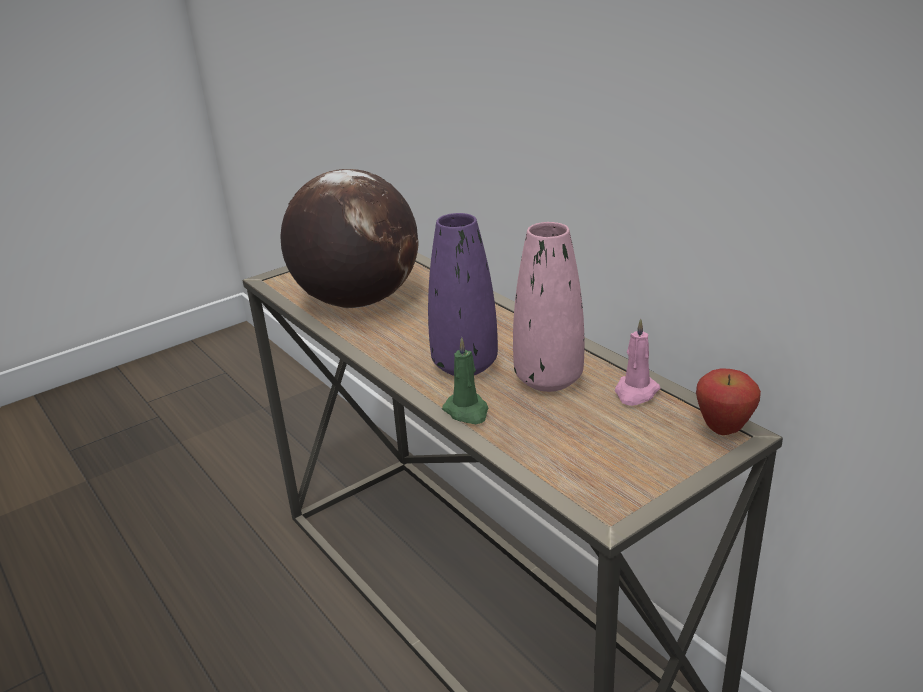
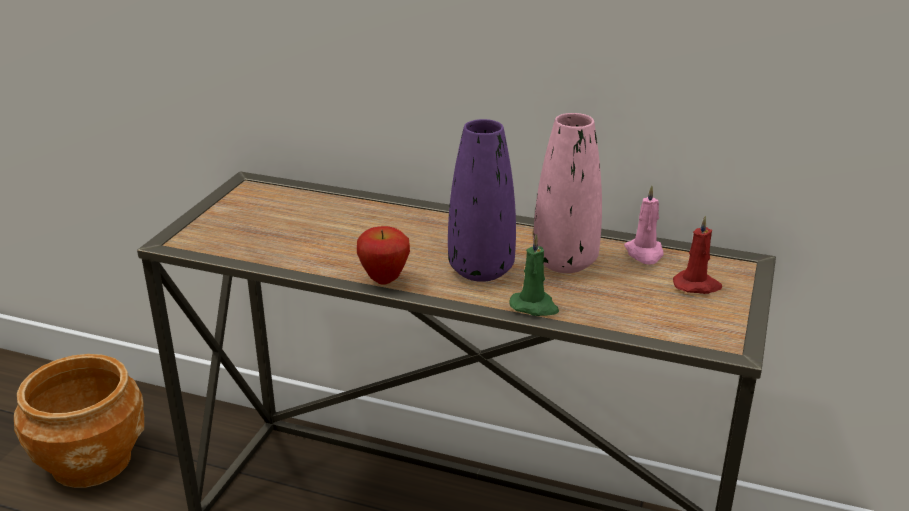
camera: 35 degrees left, 0 degrees up
(268, 447) = (92, 460): none -> brown planter
(357, 301) = (299, 240): globe -> none
(652, 441) = (697, 285): none -> red candle
(723, 430) = (735, 262): apple -> apple (384, 280)

